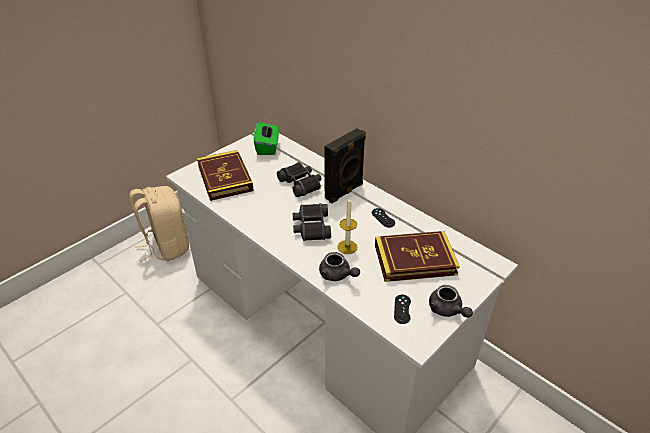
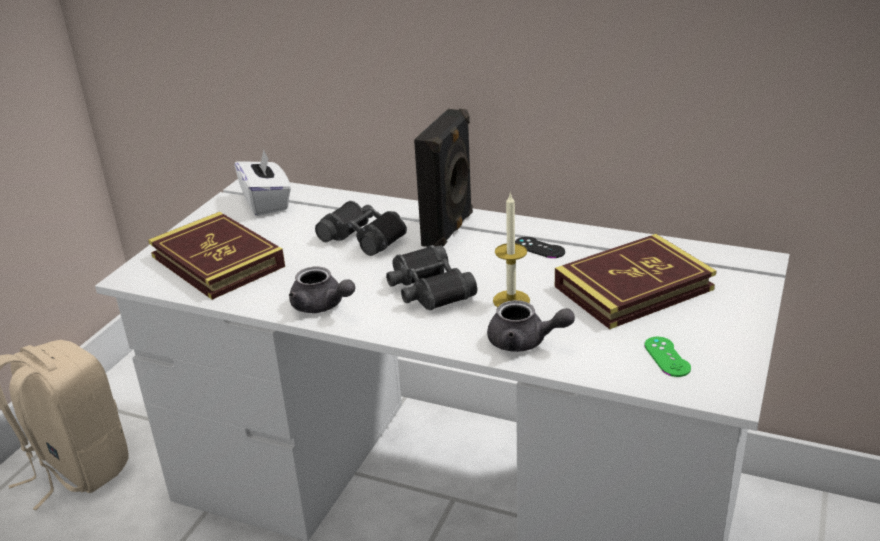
camera: 20 degrees left, 10 degrees down
(267, 147) = (266, 202): green tissue box -> white tissue box
(402, 309) = (667, 357): black game controller -> green game controller
(447, 310) = (736, 338): grey teapot -> grey teapot (322, 306)

